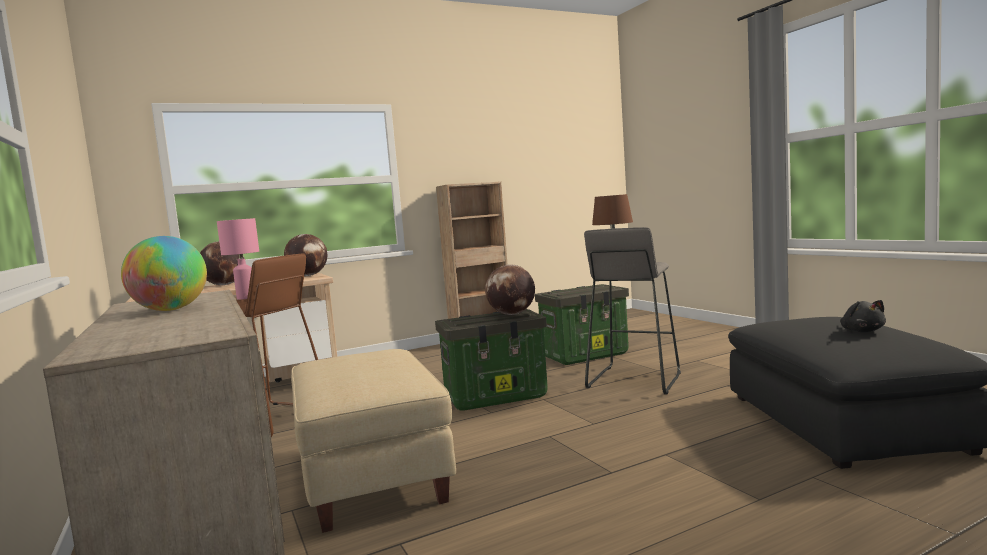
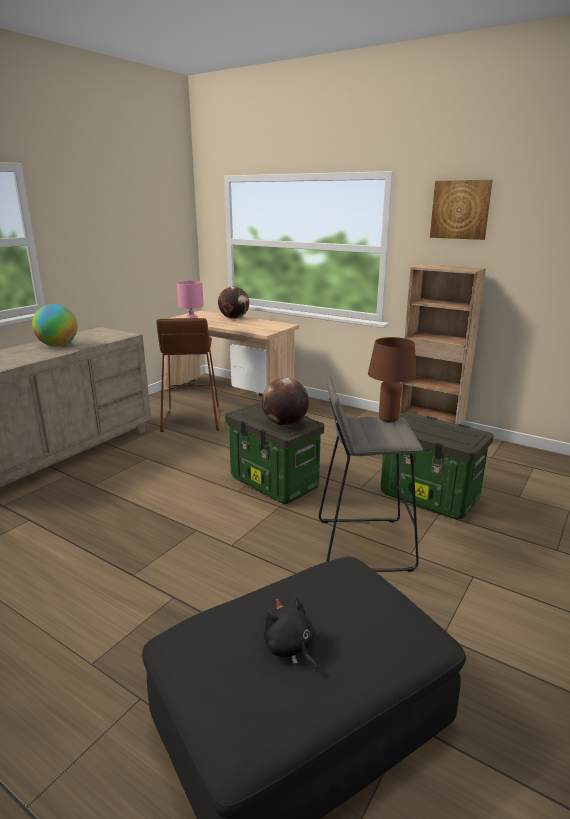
camera: 60 degrees right, 15 degrees up
(308, 275) = (277, 327): globe -> none
(374, 476) = (113, 483): beige ottoman -> none
(456, 137) = (460, 209): none -> picture
(862, 331) = (290, 648): black plush toy -> black plush toy turned 90 degrees clockwise

